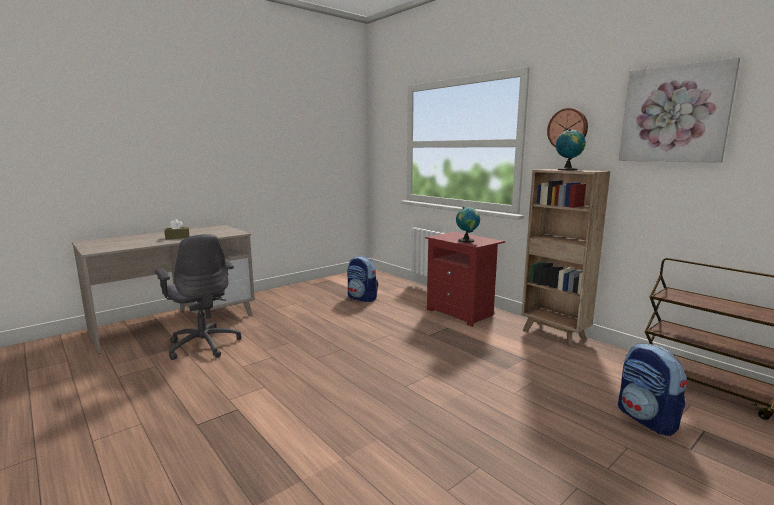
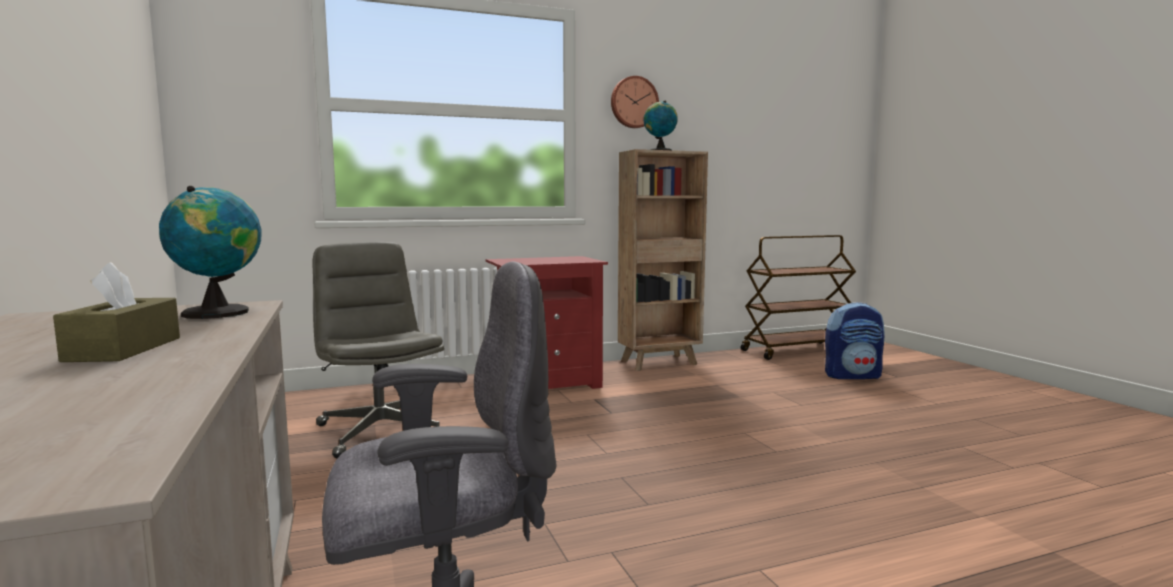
camera: 70 degrees left, 5 degrees down
(362, 298) = (379, 431): backpack -> grey office chair
(467, 241) = (563, 260): globe -> globe (219, 312)
(674, 114) = (733, 98): picture -> none

